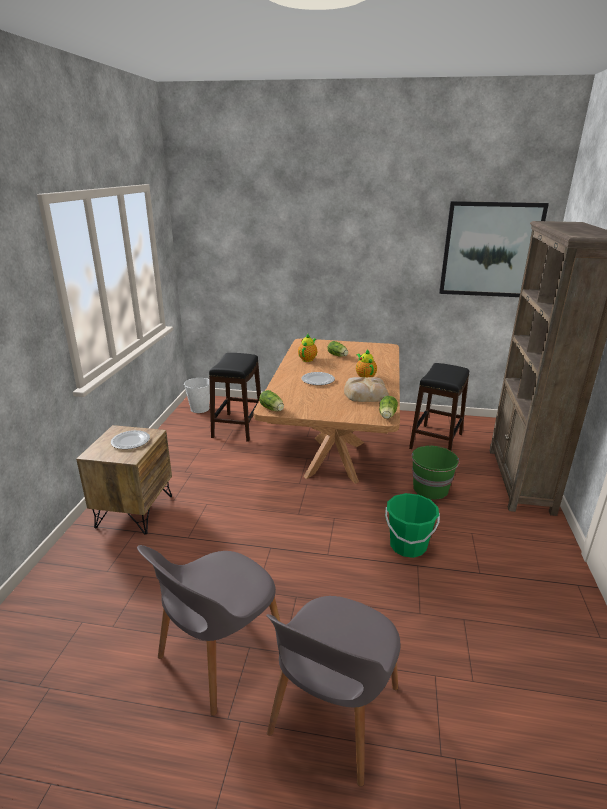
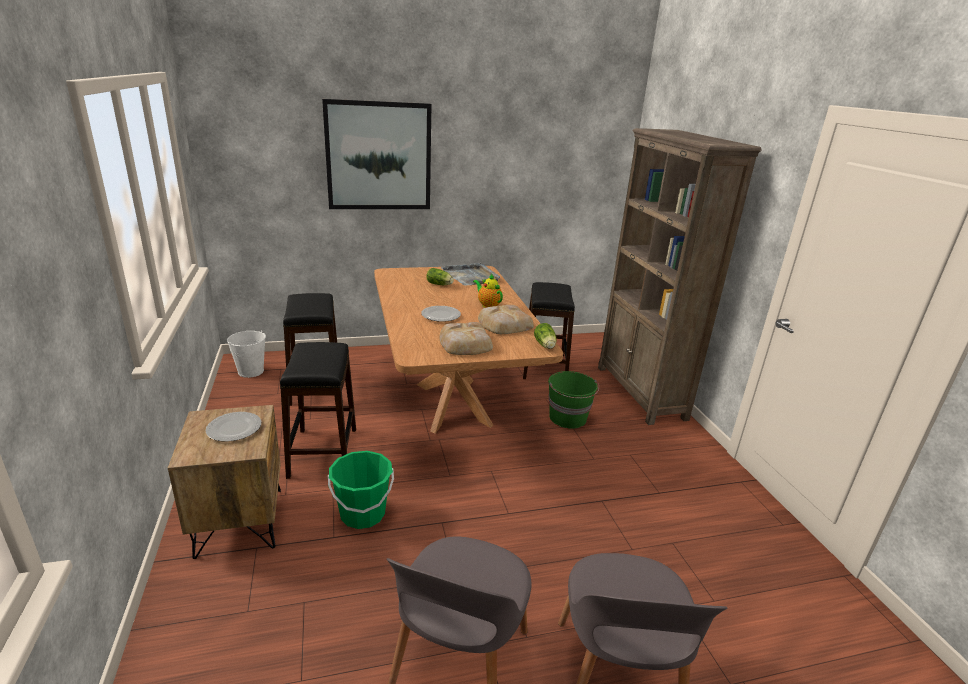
camera: 25 degrees left, 0 degrees up
(215, 476) = (322, 452): none -> black stool
(272, 409) = (417, 357): lettuce -> none
(308, 359) = (409, 292): teapot -> none
(318, 405) = (465, 344): none -> bread
(370, 352) = (471, 276): none -> grey tray
(408, 546) = (581, 482): green bucket -> green bucket (362, 514)
(490, 250) = (575, 158): picture -> picture (378, 156)

